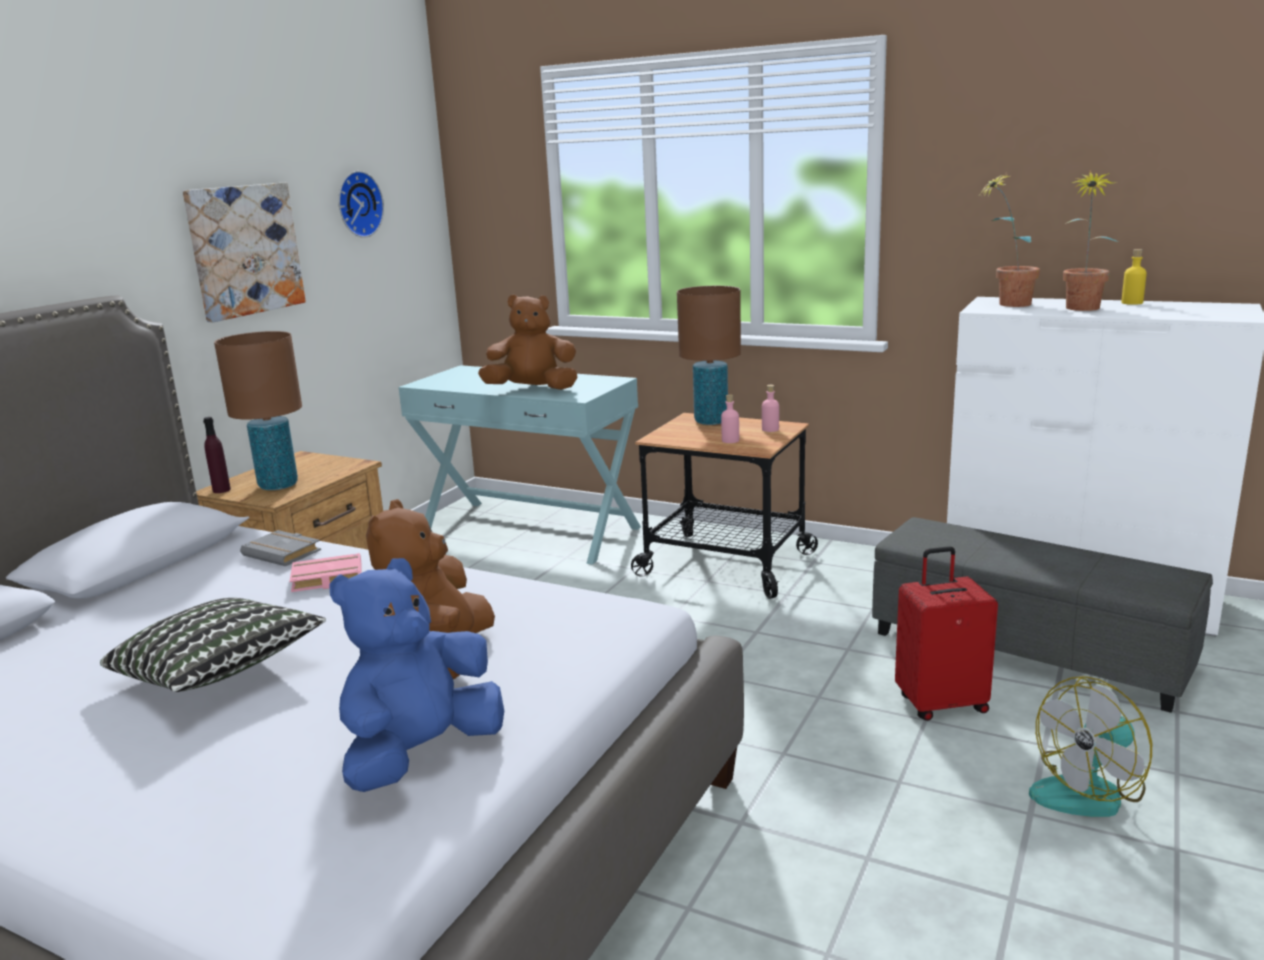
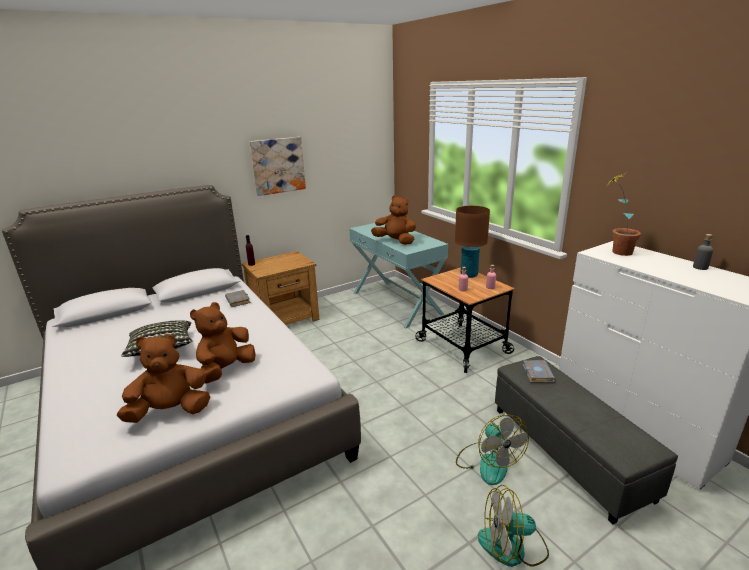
camera: 30 degrees right, 5 degrees up
(278, 485) = (270, 267): brown table lamp -> none
(326, 579) = (236, 317): pink book -> none
(357, 204) = (340, 145): wall clock -> none
(422, 754) = (170, 411): blue plush toy -> brown plush toy
(940, 537) = (536, 373): none -> grey book
(940, 703) = (488, 462): red suitcase -> fan
(1081, 309) = (654, 266): potted plant -> none
(1132, 303) = (700, 267): yellow bottle -> grey bottle

